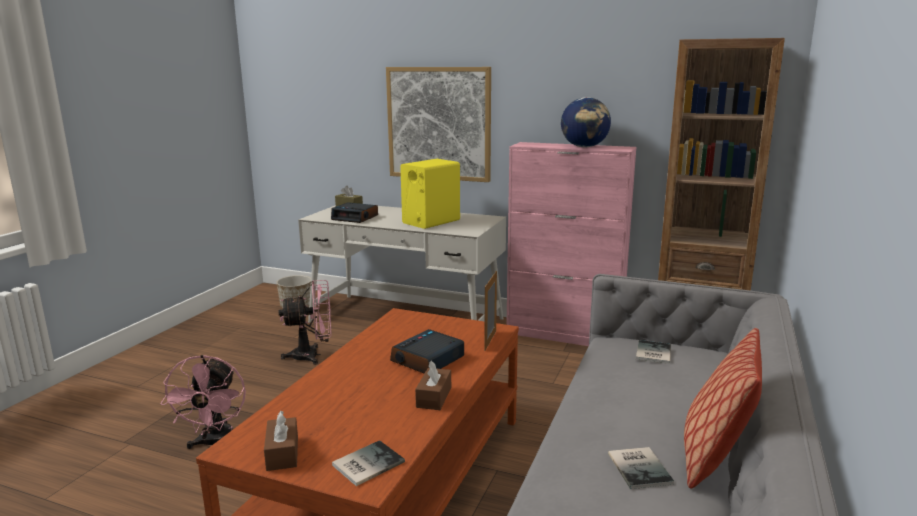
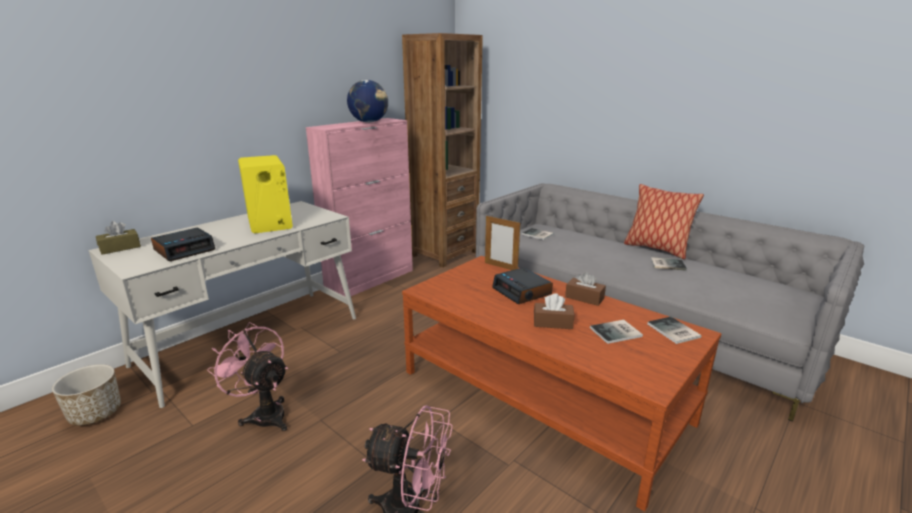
camera: 70 degrees left, 5 degrees up
(282, 453) = (660, 362): brown tissue box -> brown tissue box (553, 323)
(312, 355) = (264, 414): pink fan -> pink fan turned 60 degrees counterclockwise
(347, 423) = (617, 332): none -> book
(439, 123) = (213, 120): picture -> none

